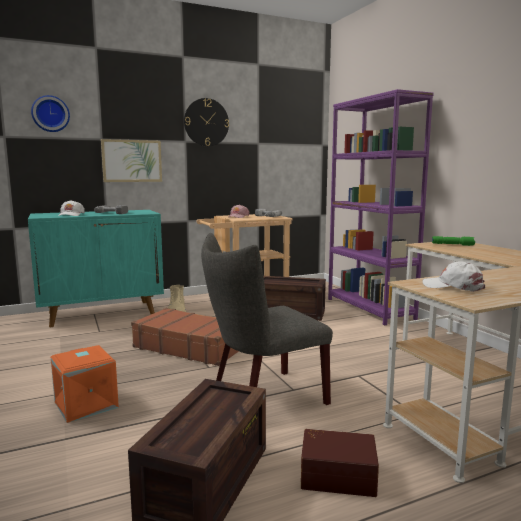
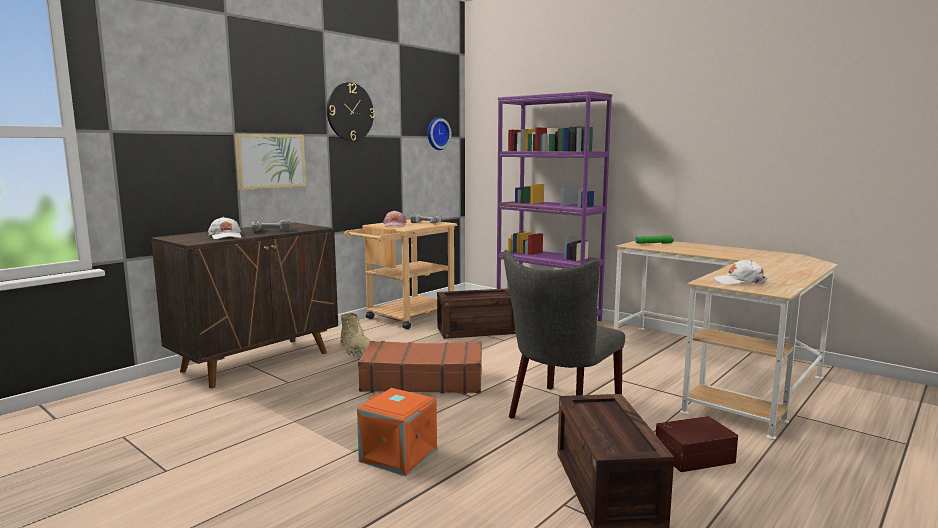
camera: 25 degrees left, 0 degrees up
(50, 114) = (172, 100): wall clock -> wall clock (437, 133)
(102, 313) = (257, 361): turquoise cabinet -> brown cabinet

